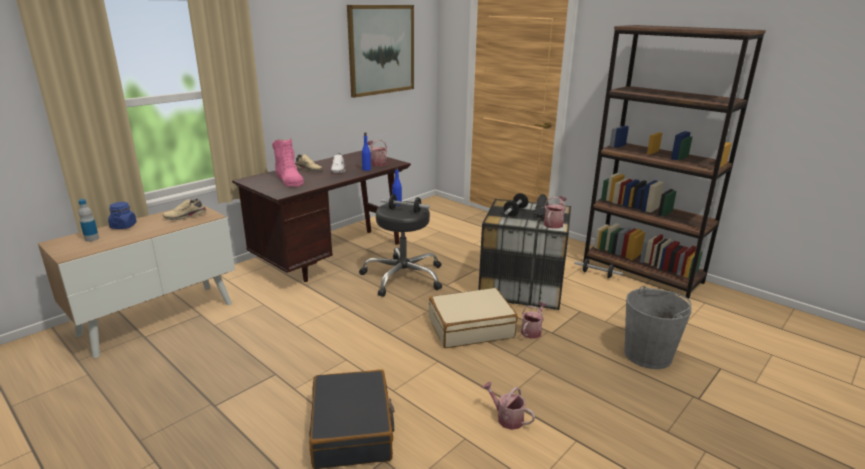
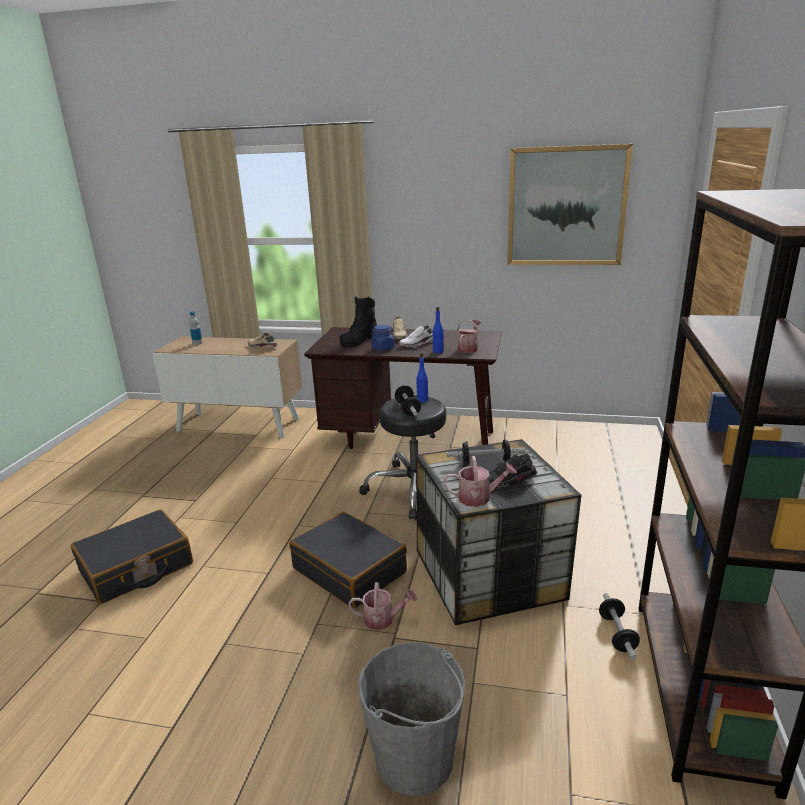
camera: 60 degrees right, 0 degrees up
(123, 226) = (226, 341): blue jar -> blue jar (383, 348)
(289, 180) = (359, 340): pink boot -> black boot
(470, 327) = (350, 570): beige suitcase -> black suitcase
(506, 418) = (191, 656): watering can -> none

